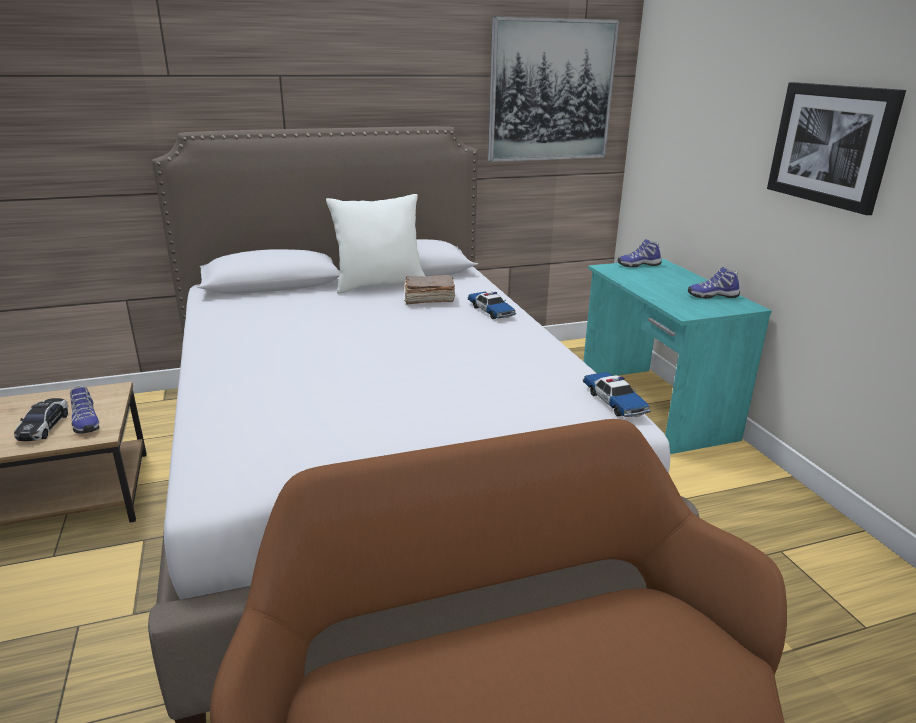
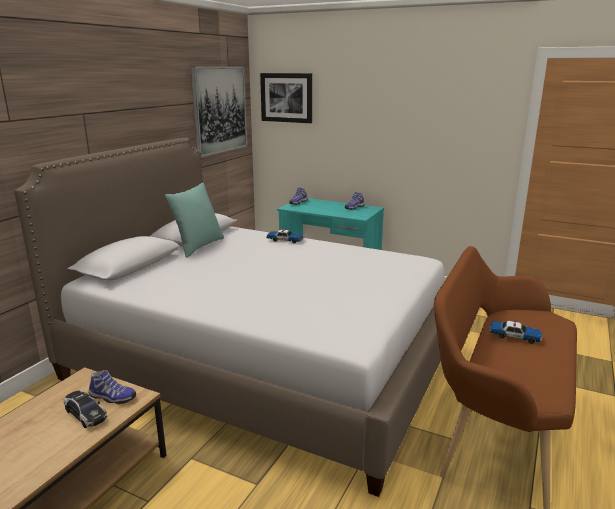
camera: 45 degrees left, 5 degrees down
(379, 285) = (198, 246): white pillow -> turquoise pillow
(428, 299) = (242, 244): brown book -> none
(614, 401) = (409, 255): toy car -> toy car (514, 336)
(831, 145) = (400, 125): picture -> picture (286, 97)

